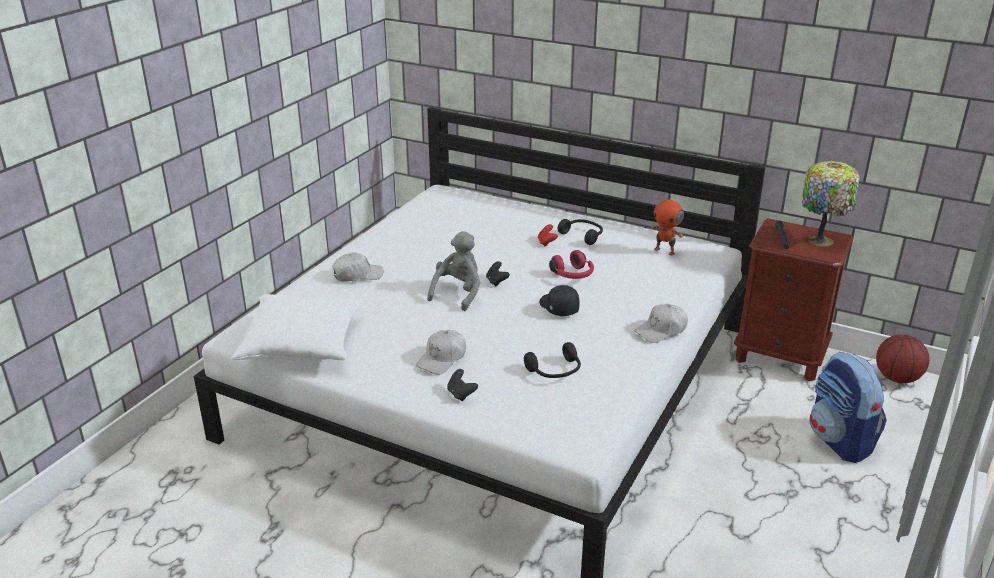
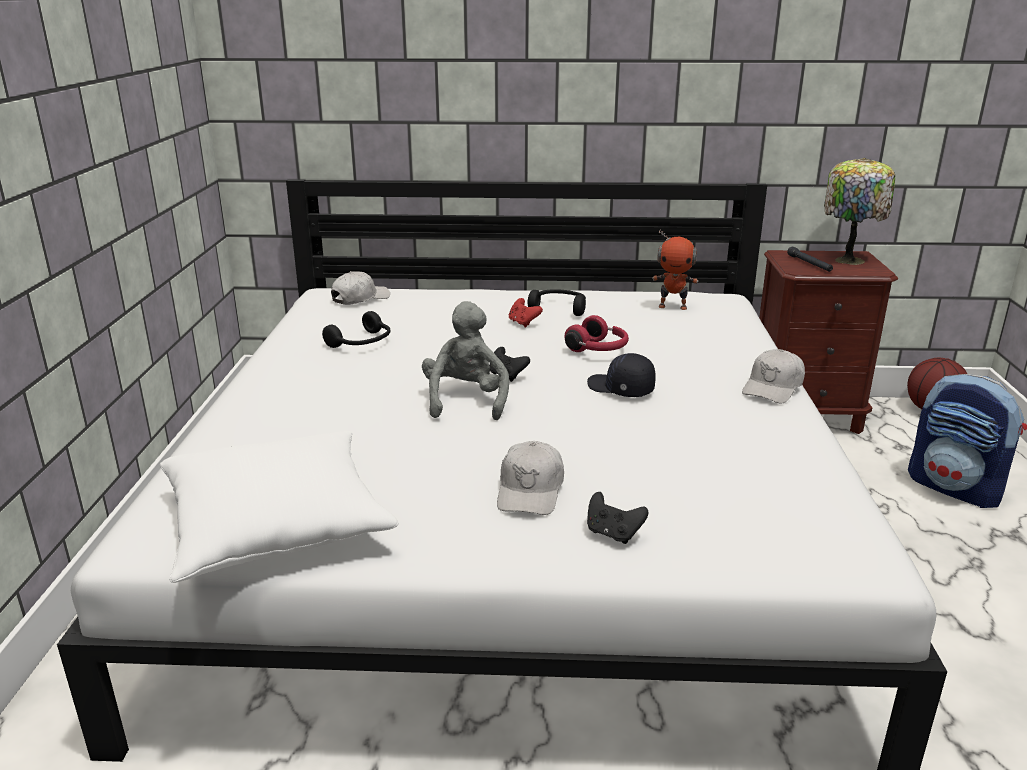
camera: 25 degrees left, 5 degrees down
(357, 275) = (291, 408): white cap -> white cap (360, 298)
(555, 371) = (706, 467): black headphones -> black headphones (362, 343)

